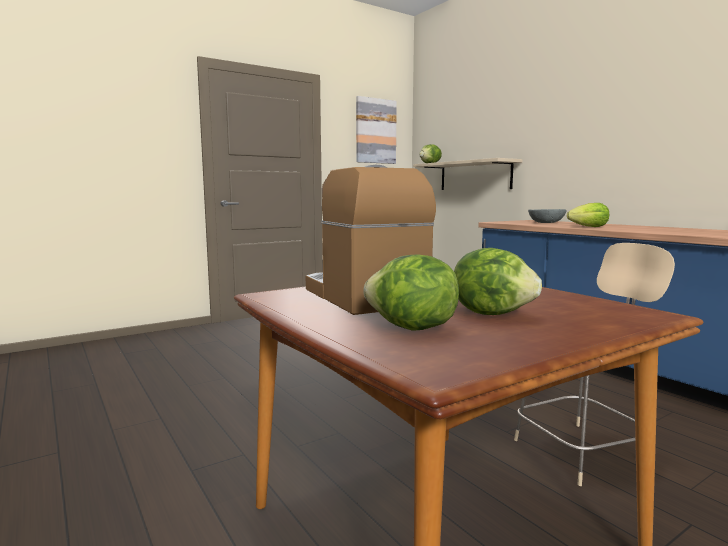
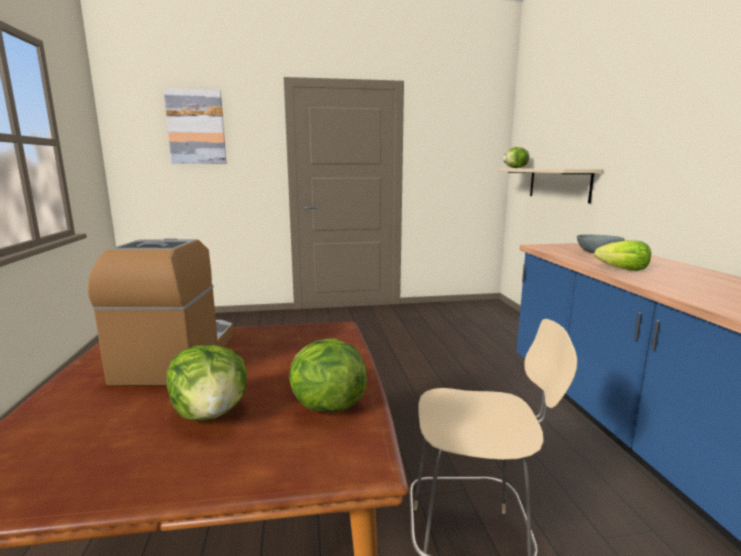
camera: 25 degrees right, 5 degrees up
(375, 131) = (466, 133): picture -> picture (196, 127)
(412, 329) = (94, 422): lettuce -> lettuce (326, 405)

